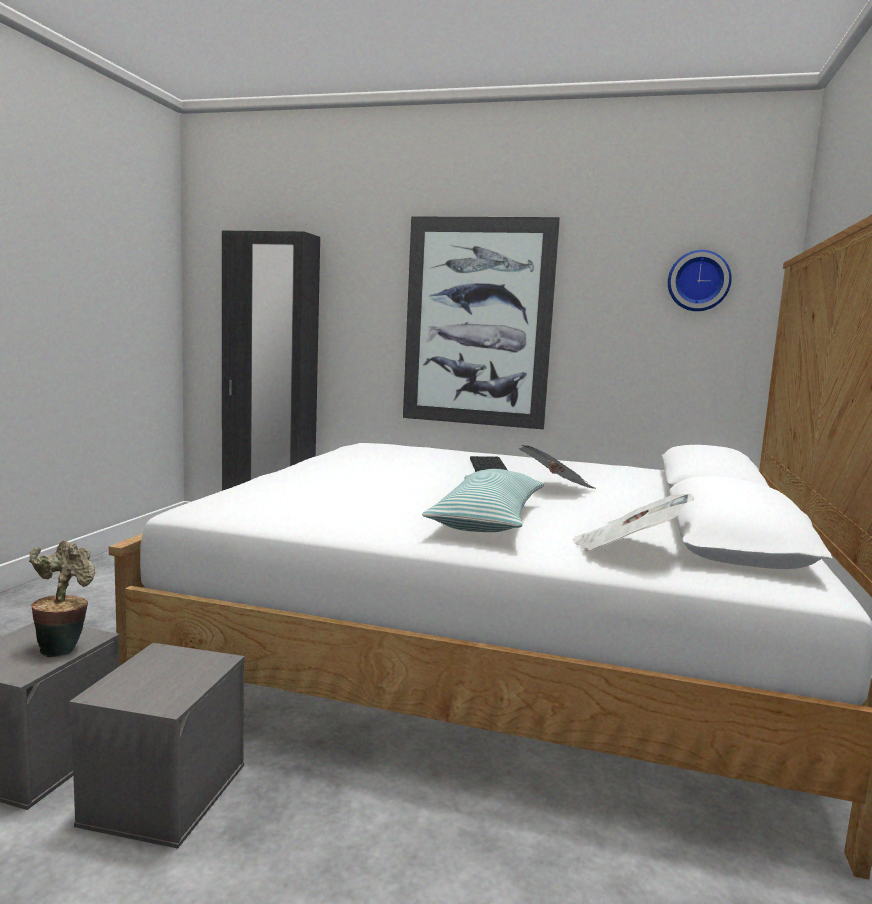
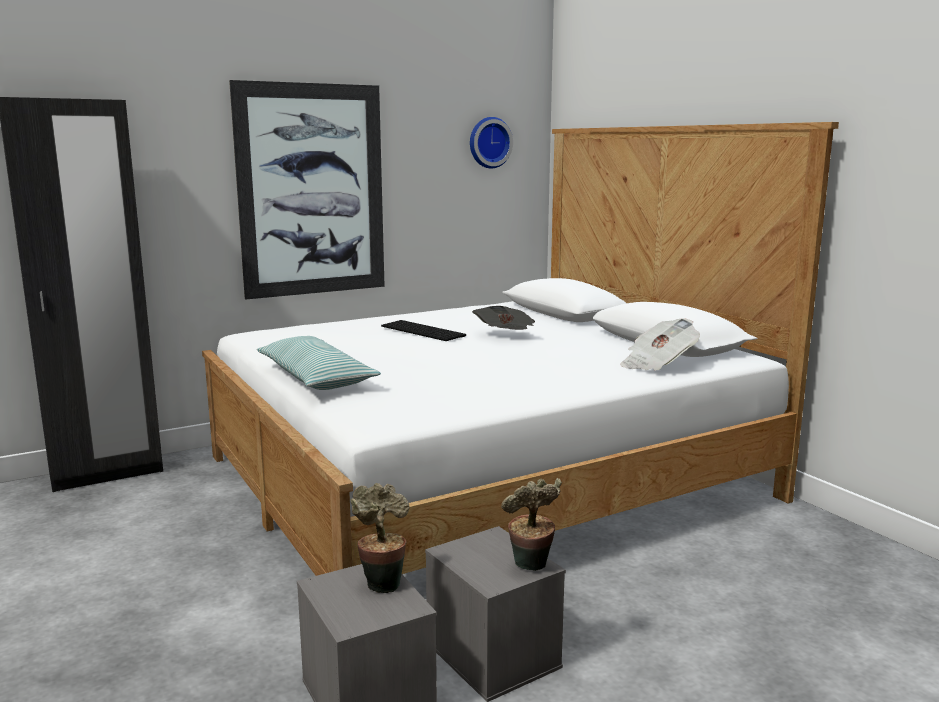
camera: 45 degrees left, 5 degrees up
(161, 699) = (531, 567): none -> potted plant
(488, 519) = (549, 369): pillow -> pillow (316, 378)

